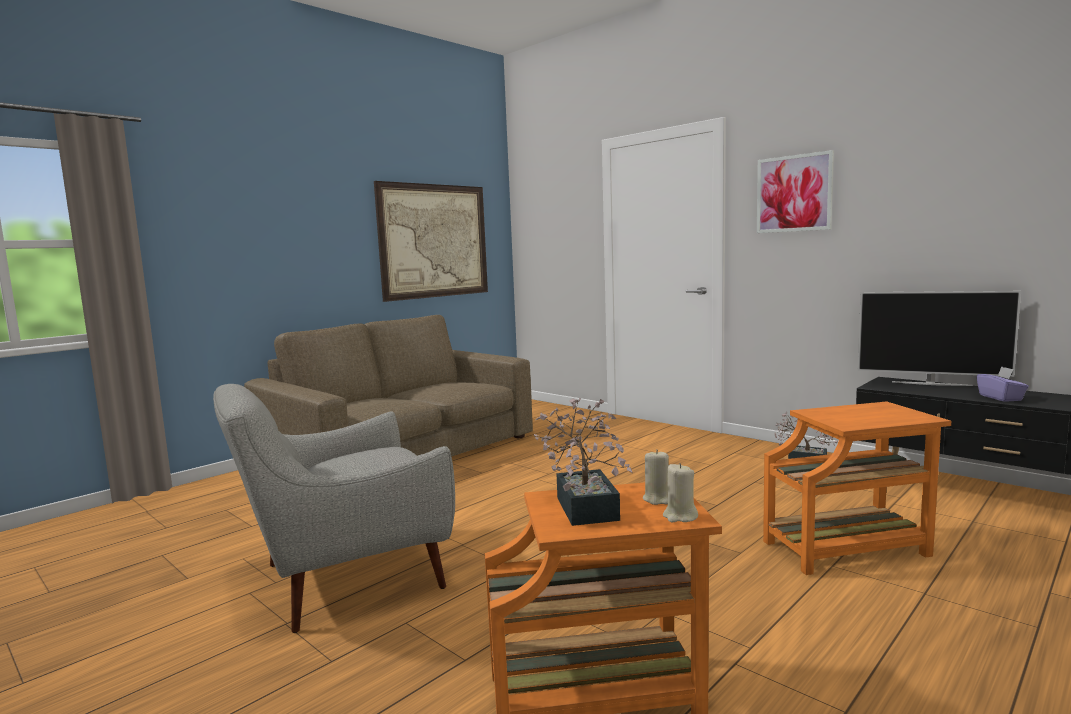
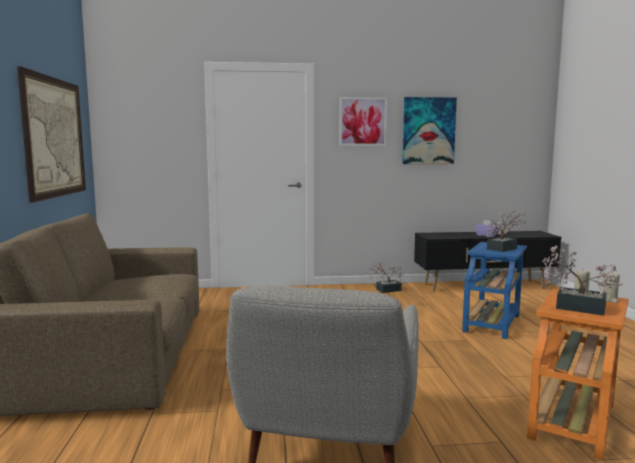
camera: 50 degrees left, 0 degrees up
(849, 549) = (492, 323): orange side table -> blue side table
(877, 417) = (504, 248): none -> potted plant
(912, 198) = (428, 131): none -> picture
(930, 383) = (445, 233): television -> none

